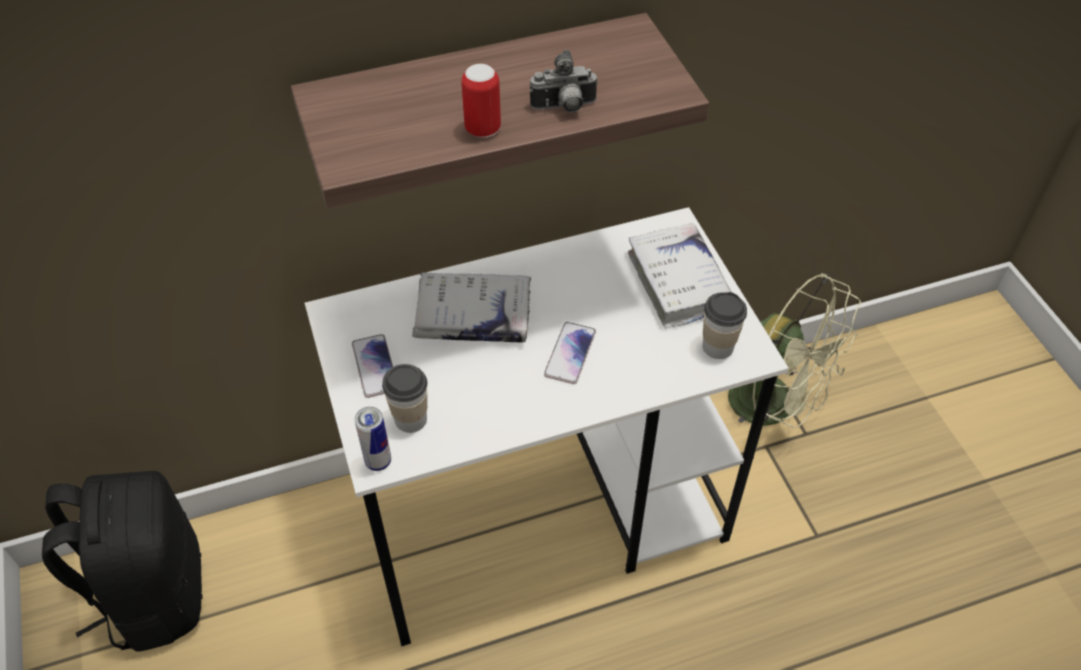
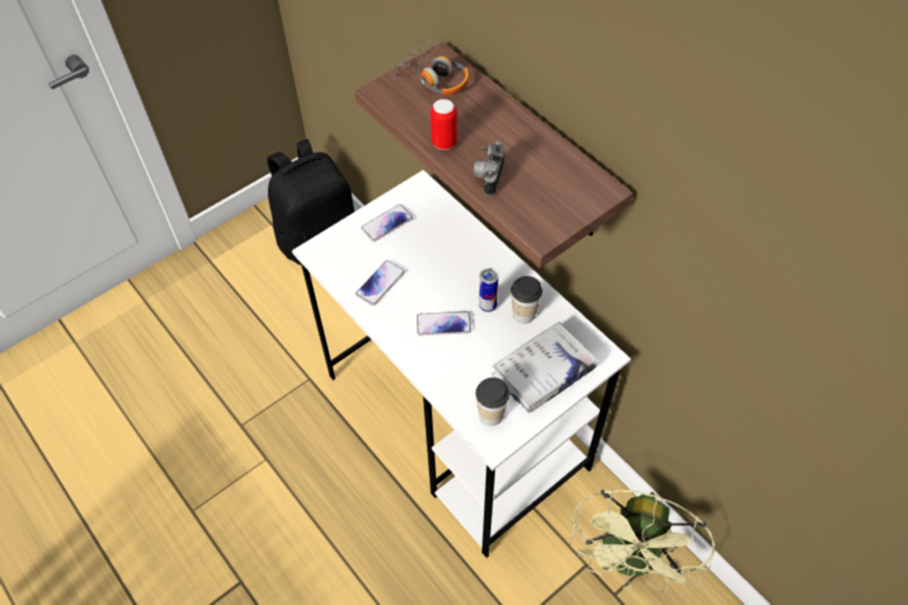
camera: 70 degrees right, 5 degrees up
(354, 109) = (433, 77): none -> headphones
(378, 461) = (316, 252): can -> can (487, 306)
(410, 419) = (354, 256): cup -> cup (524, 314)
(473, 317) = (451, 259): white book -> none
(473, 401) = (380, 283): none -> phone
(564, 108) = (488, 177): camera -> camera turned 45 degrees clockwise

